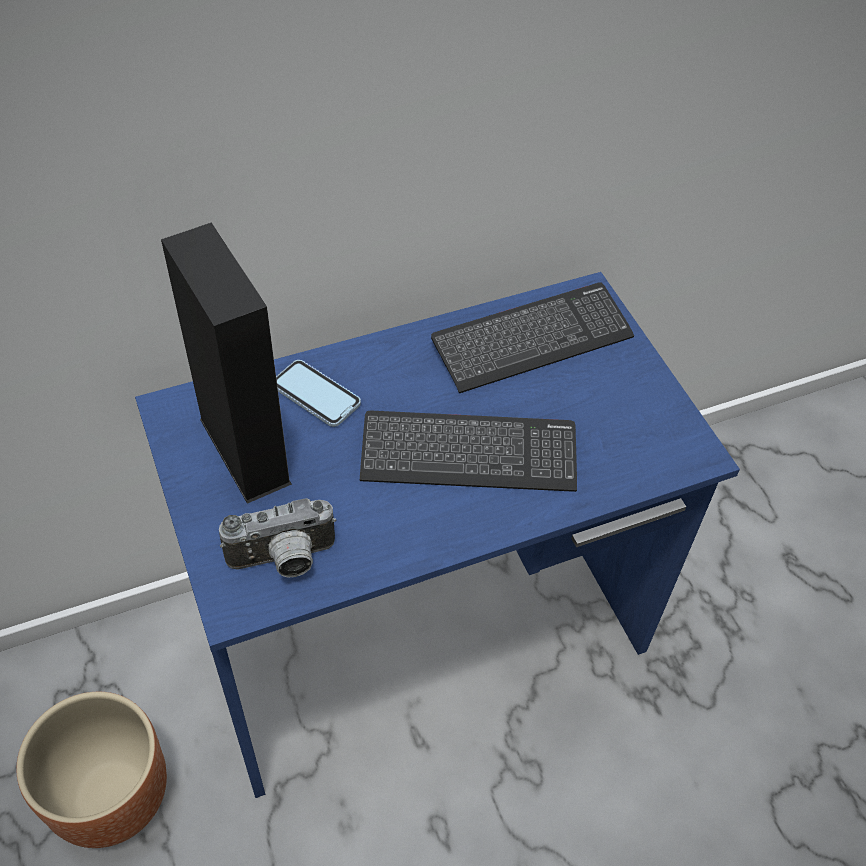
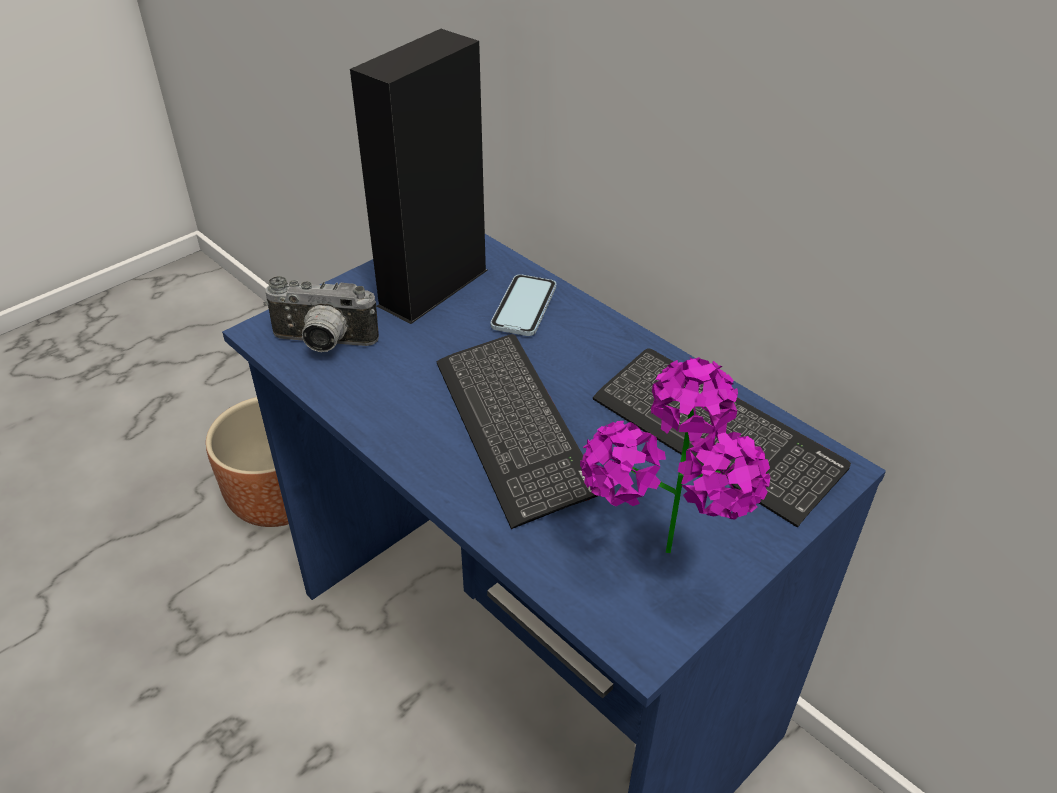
camera: 70 degrees right, 10 degrees down
(283, 561) = (323, 344): camera -> camera turned 45 degrees counterclockwise
(648, 422) = (661, 575): none -> potted plant

